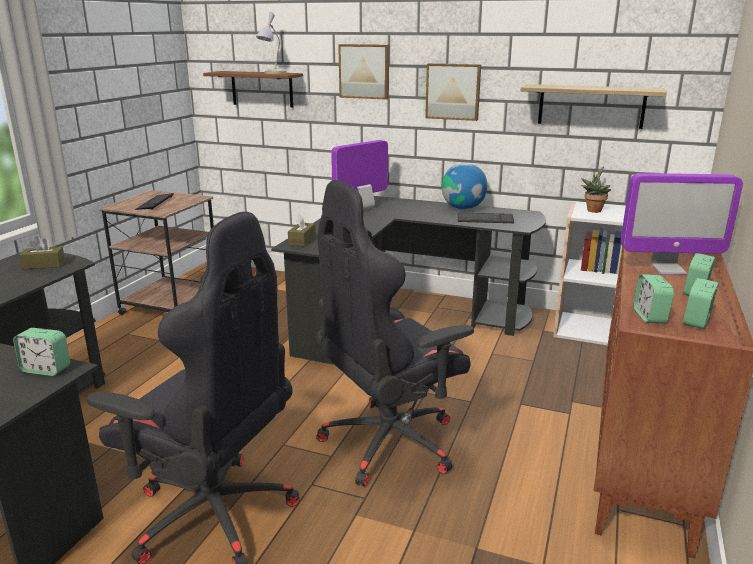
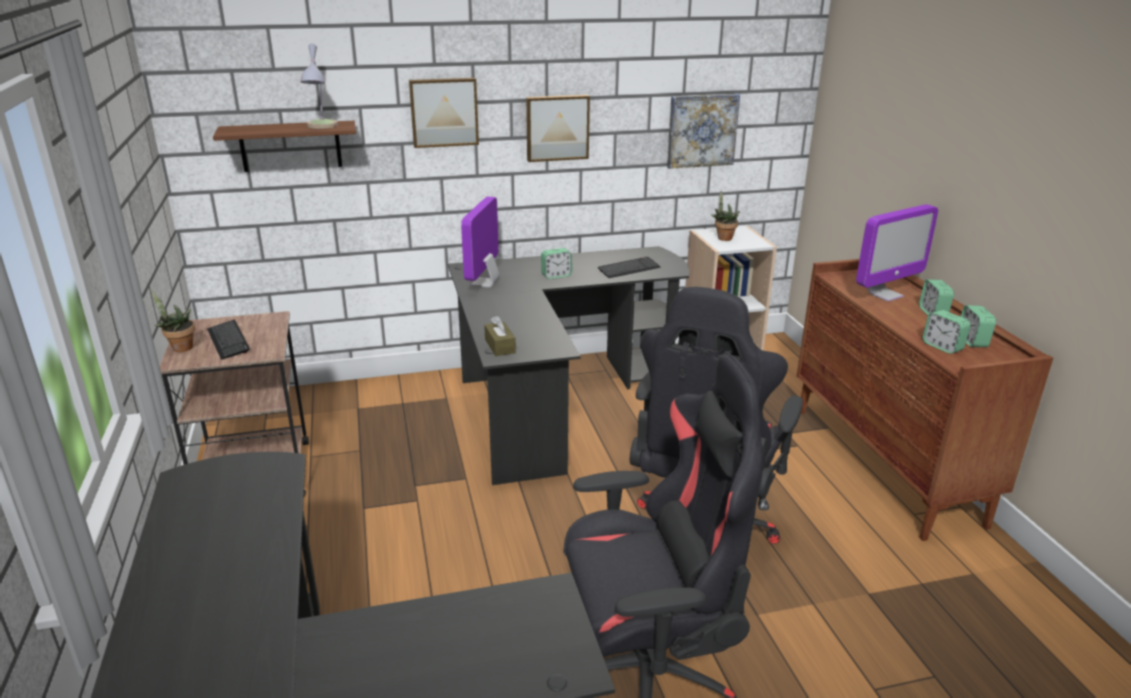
camera: 35 degrees left, 5 degrees up
(44, 265) = (241, 480): brown tissue box -> none
(46, 369) = (532, 602): alarm clock -> alarm clock (556, 275)
(128, 201) = (180, 348): none -> potted plant
(463, 208) = (585, 258): globe -> none
(591, 106) = (701, 130): shelf -> picture

